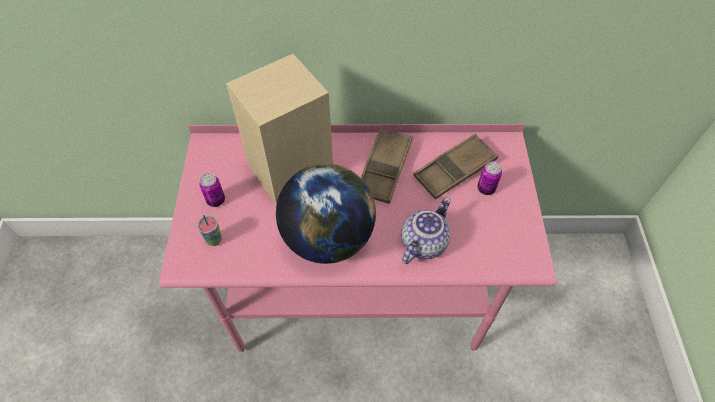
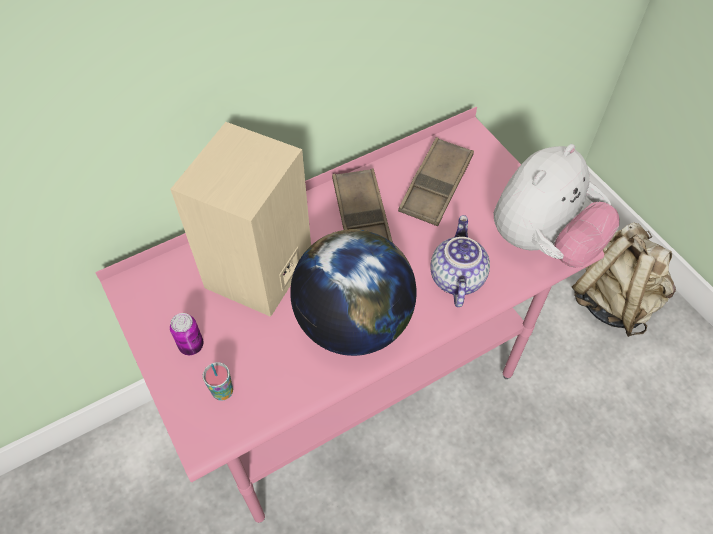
camera: 30 degrees left, 0 degrees up
(486, 189) = (479, 191): can -> none
(509, 249) = (542, 242): none -> plush toy
(600, 336) = (613, 300): none -> beige backpack

